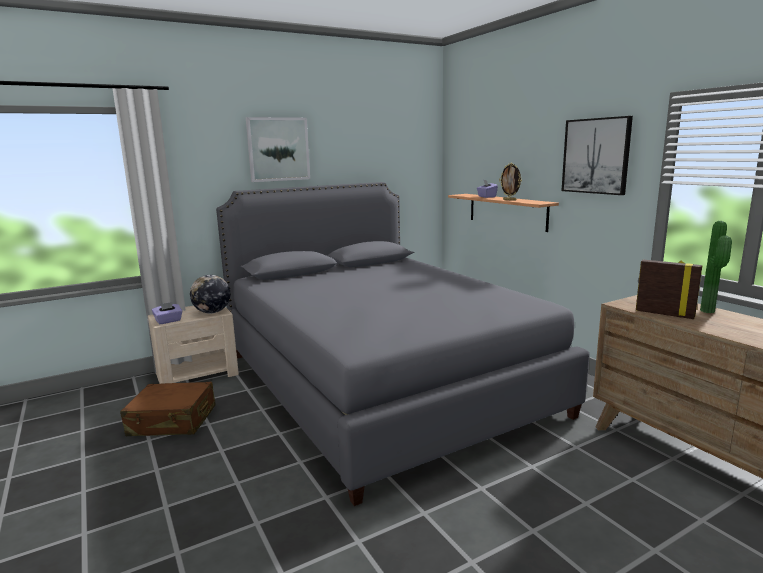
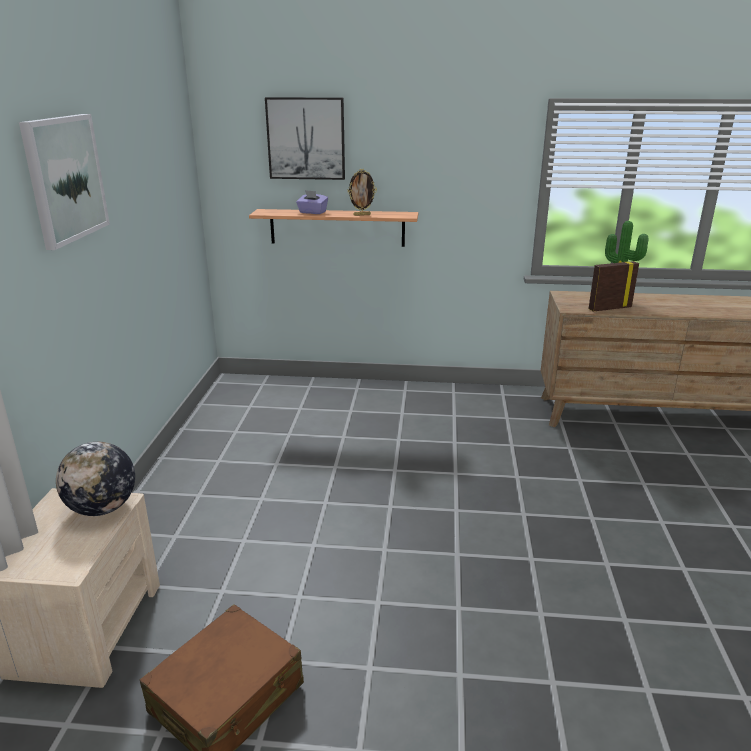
camera: 55 degrees left, 10 degrees up
(168, 321) = (71, 562): purple tissue box -> none
(381, 382) = (344, 484): grey bed -> none
(596, 156) = (466, 159): picture -> picture (306, 138)

